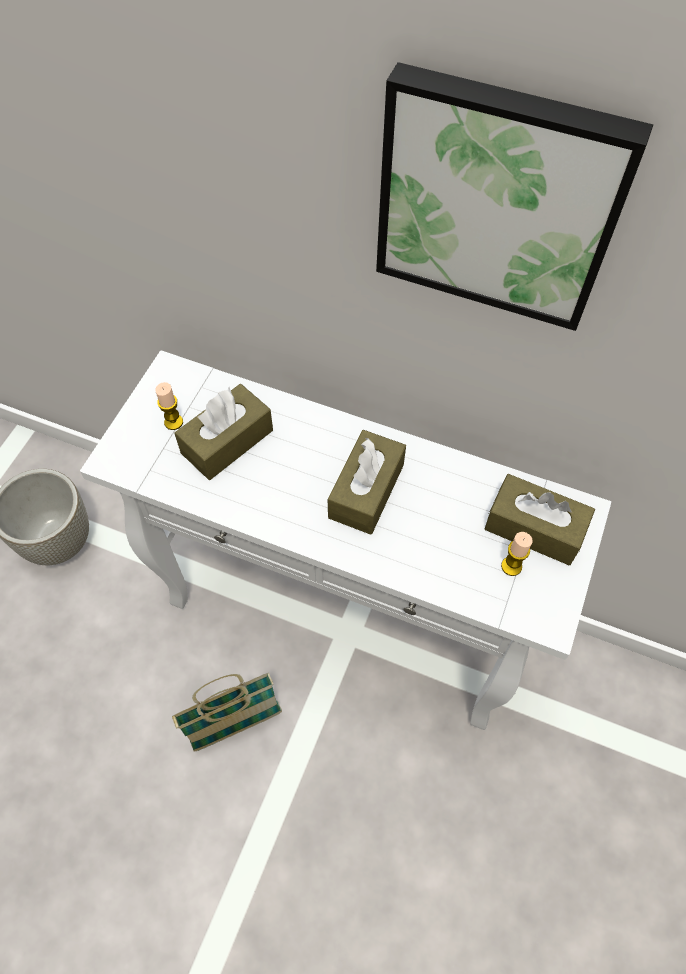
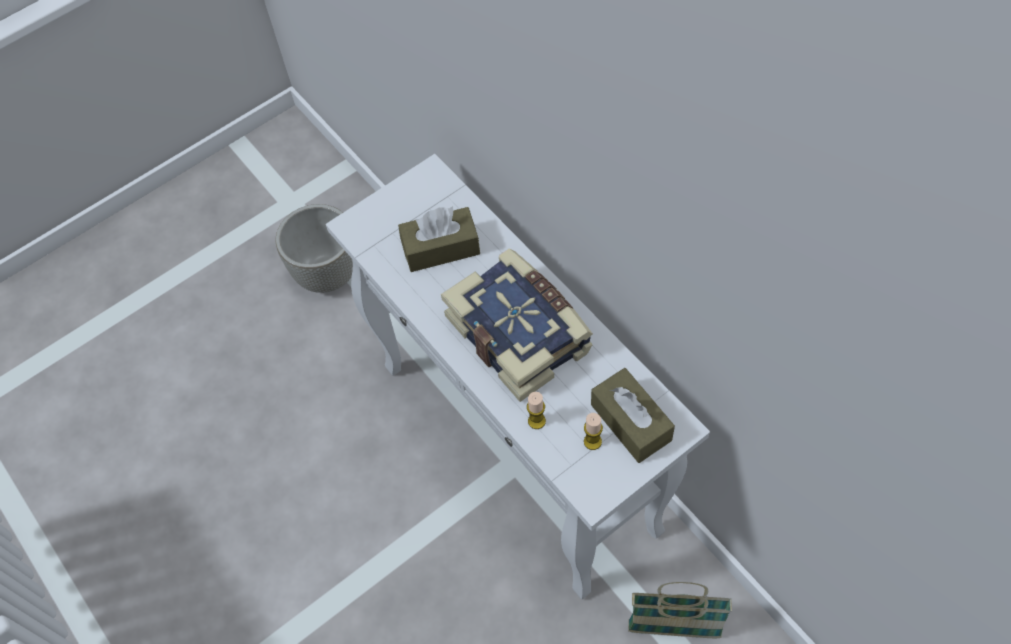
camera: 35 degrees right, 0 degrees up
(173, 422) = (411, 215): candle -> candle (536, 421)
(236, 727) = (383, 491): basket -> basket (674, 630)
(366, 491) = (520, 333): brown tissue box -> book
(499, 199) = (628, 154): picture -> none

